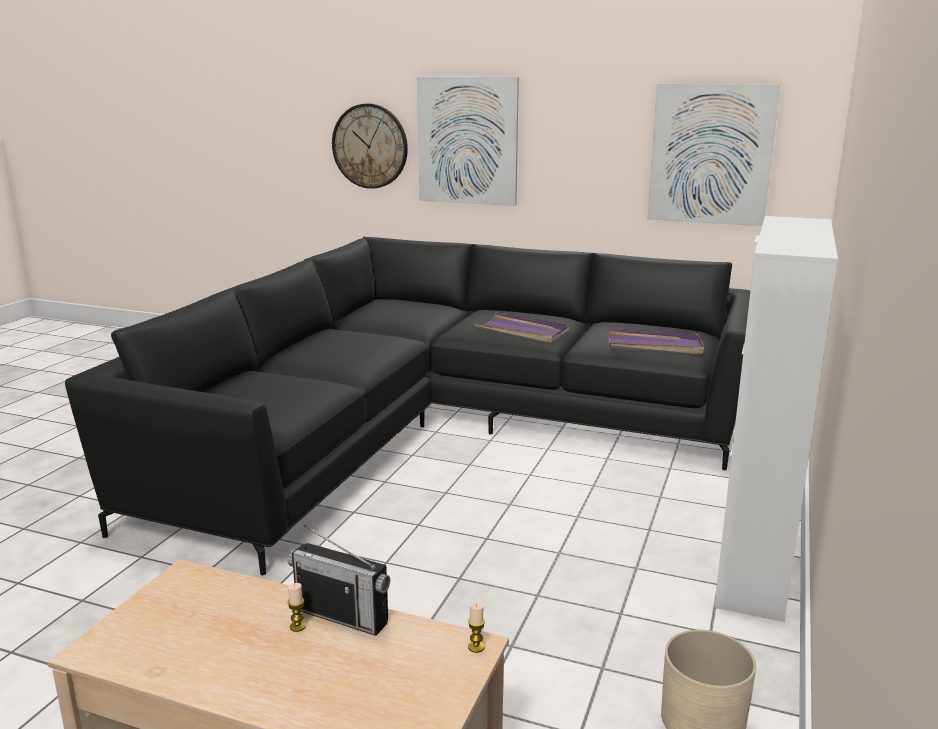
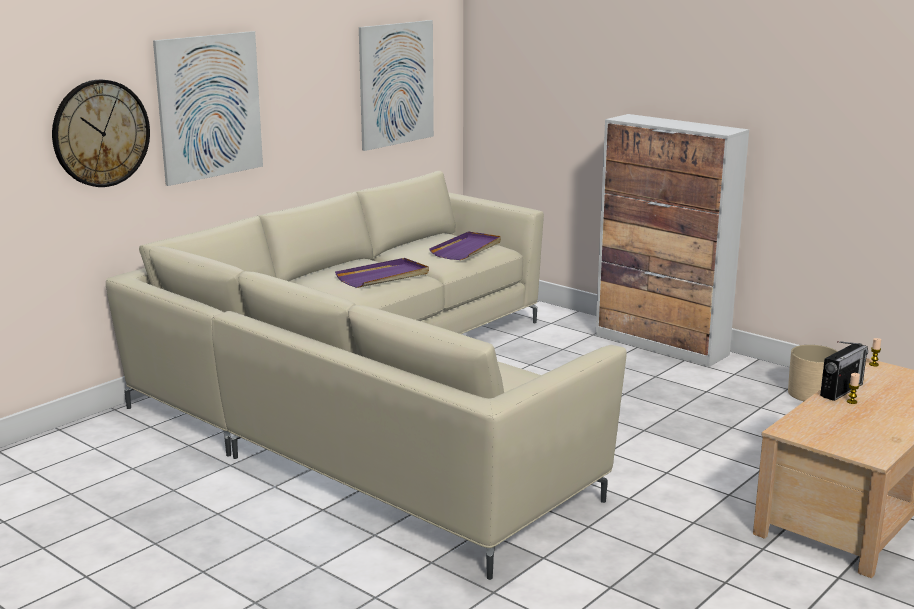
camera: 70 degrees left, 0 degrees up
(435, 431) = (371, 401): black sofa -> beige sofa

